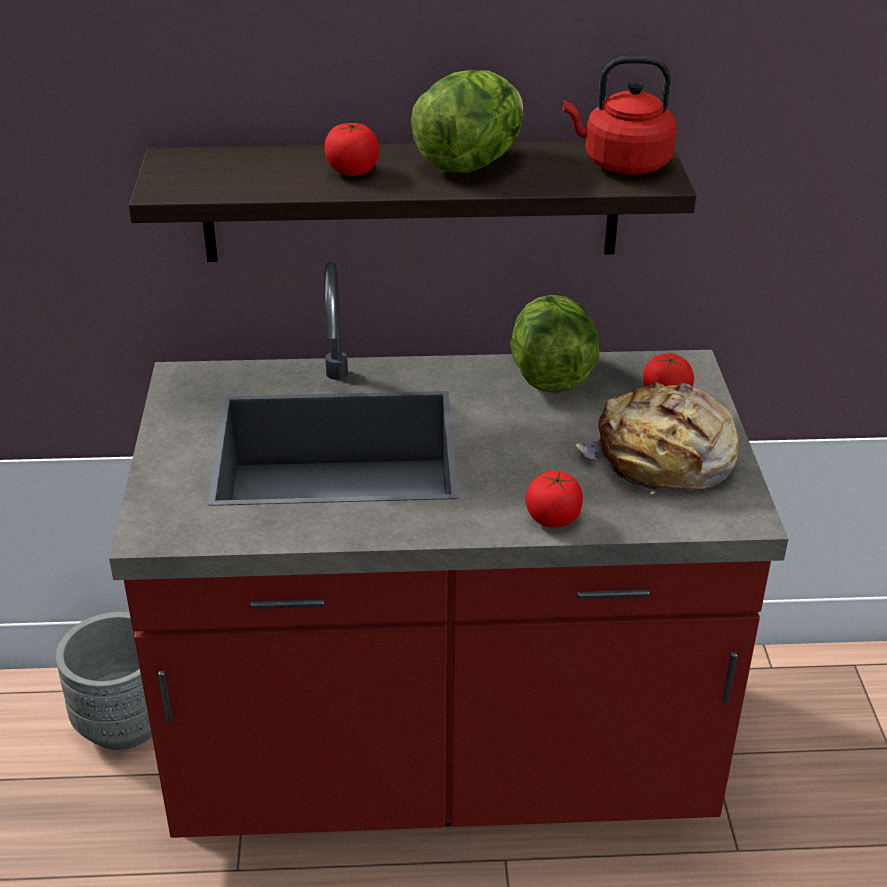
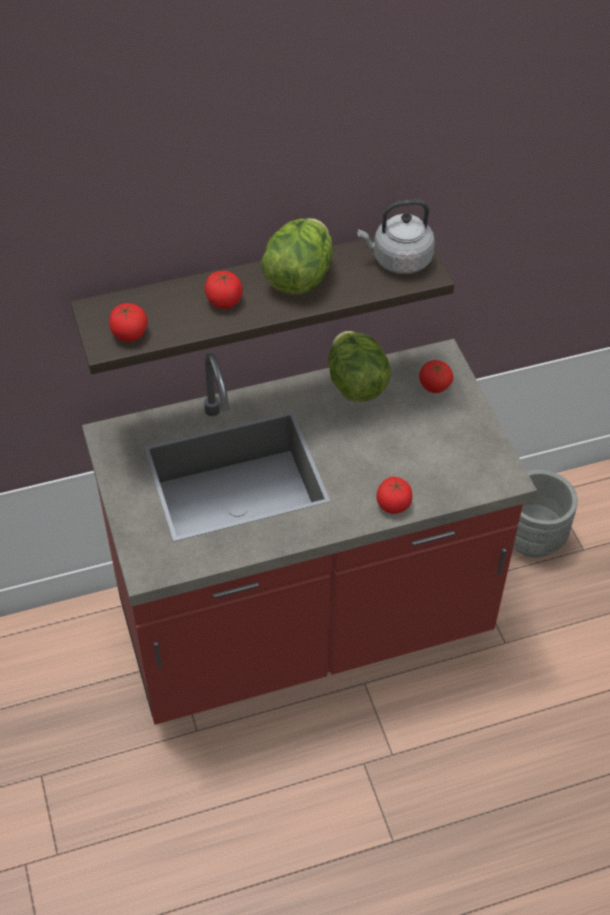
camera: 15 degrees left, 15 degrees up
(124, 724) = (78, 646): grey planter -> grey planter (532, 539)
(203, 183) = (129, 334): none -> tomato
(622, 164) = (398, 260): red kettle -> grey kettle
(664, 460) = (448, 442): bread -> none

